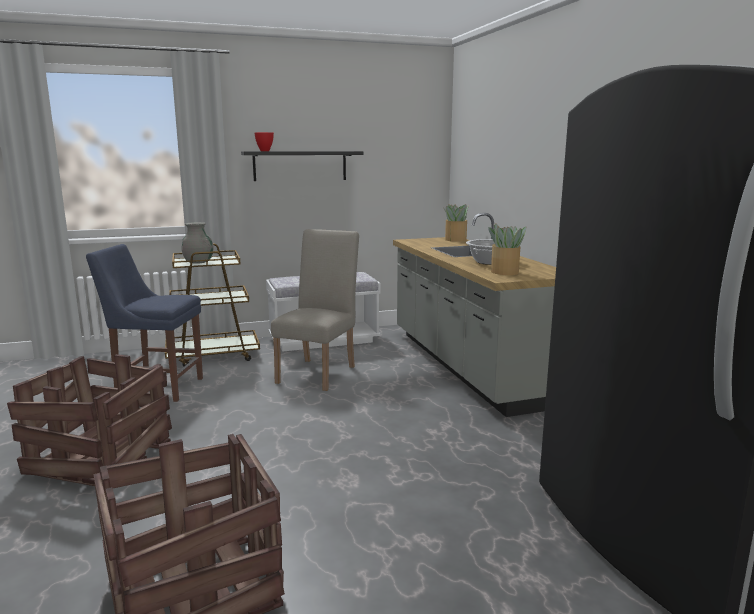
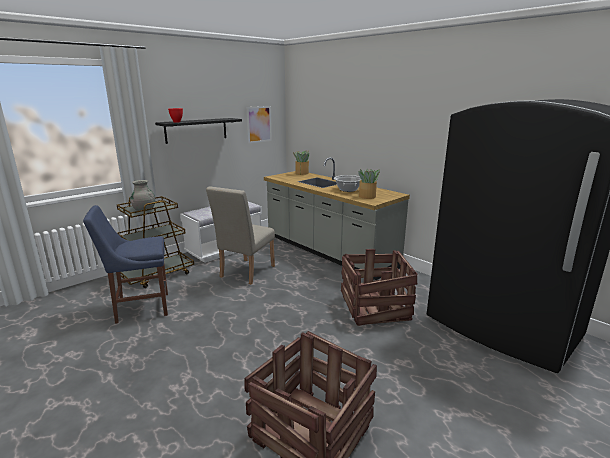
camera: 25 degrees left, 5 degrees up
(102, 456) = (155, 368): crate -> crate (374, 307)
(320, 372) = (245, 273): beige chair -> beige chair turned 150 degrees counterclockwise
(402, 163) = (259, 124): none -> picture

